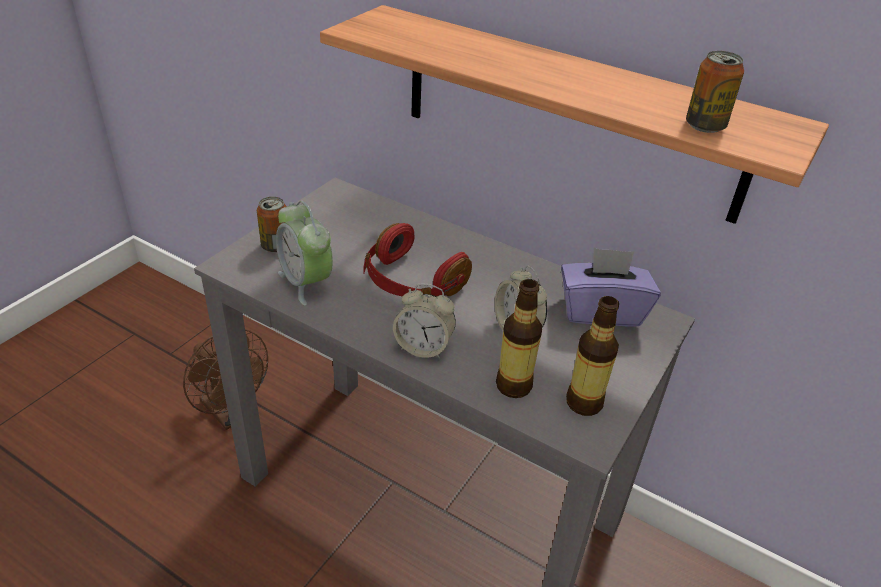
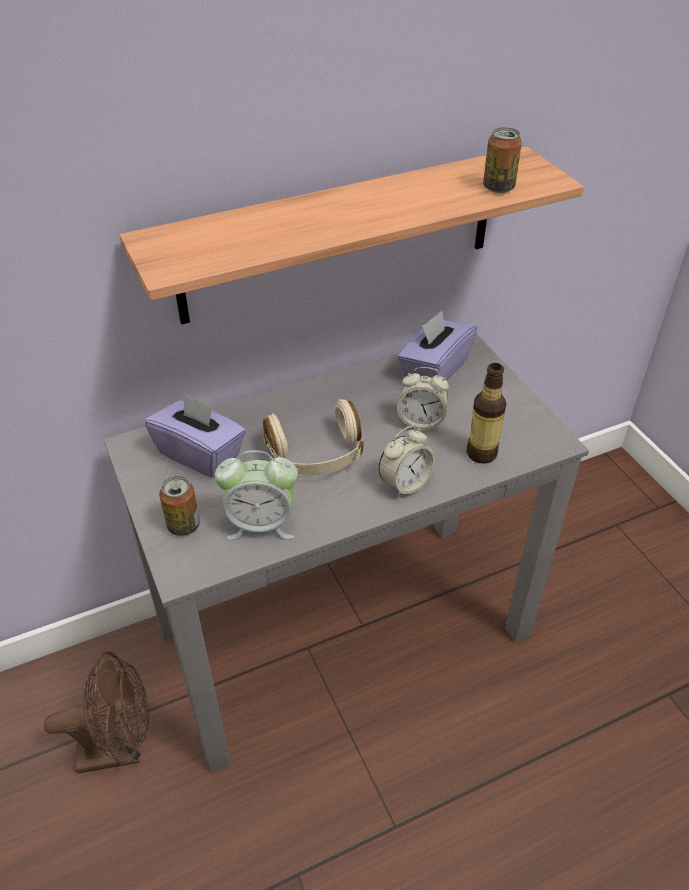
camera: 55 degrees left, 5 degrees up
(358, 224) = (200, 453): none -> purple tissue box
(411, 282) = (317, 455): red headphones -> beige headphones
(584, 403) = (521, 427): bottle -> none

